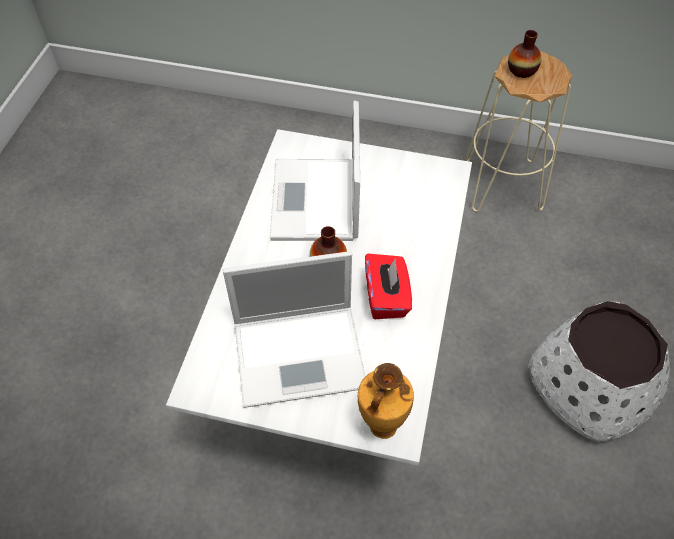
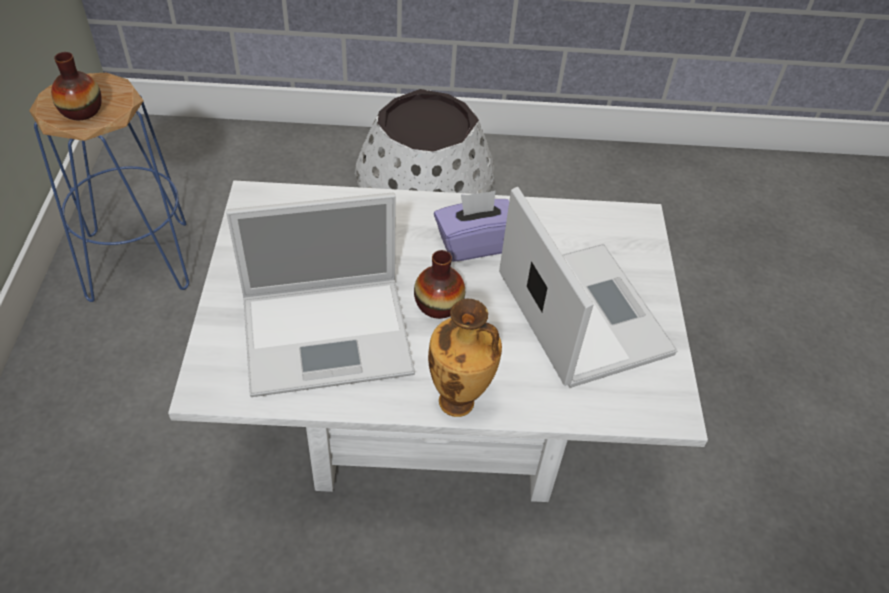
camera: 105 degrees left, 5 degrees down
(381, 427) = (639, 233): vase -> vase (459, 403)
(386, 297) = (475, 243): red tissue box -> purple tissue box
(503, 186) = (139, 260): beige stool -> blue stool

